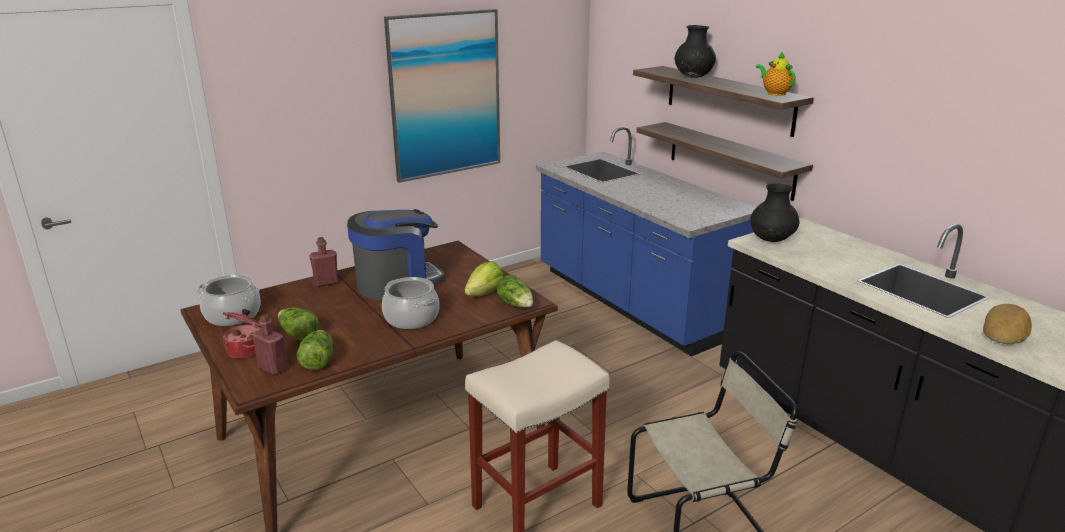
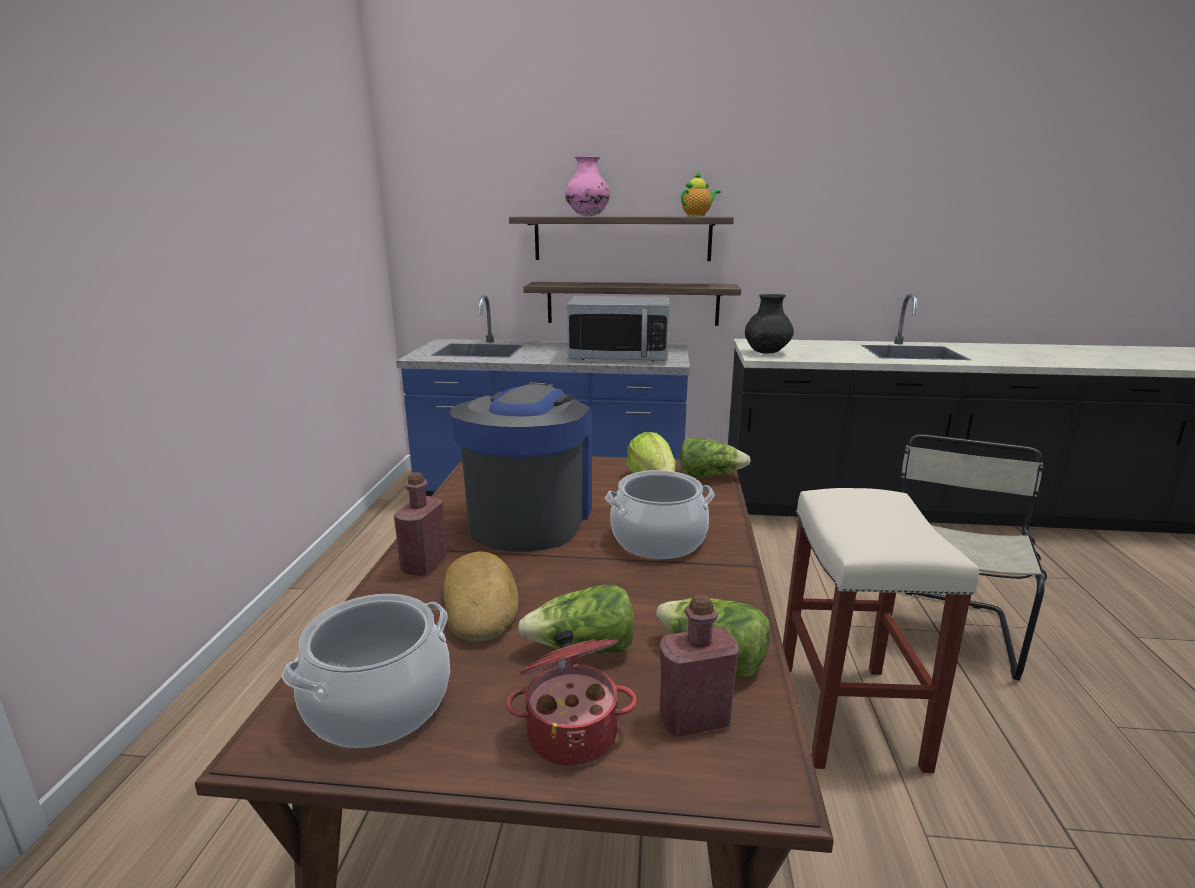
camera: 50 degrees left, 5 degrees down
(445, 95) = (273, 267): picture -> none
(670, 205) = (619, 356): none -> microwave
(693, 77) = (587, 216): black vase -> pink vase
(774, 93) = (697, 216): teapot -> teapot turned 135 degrees clockwise
(1006, 330) = (1004, 357): bread -> bread (482, 604)

